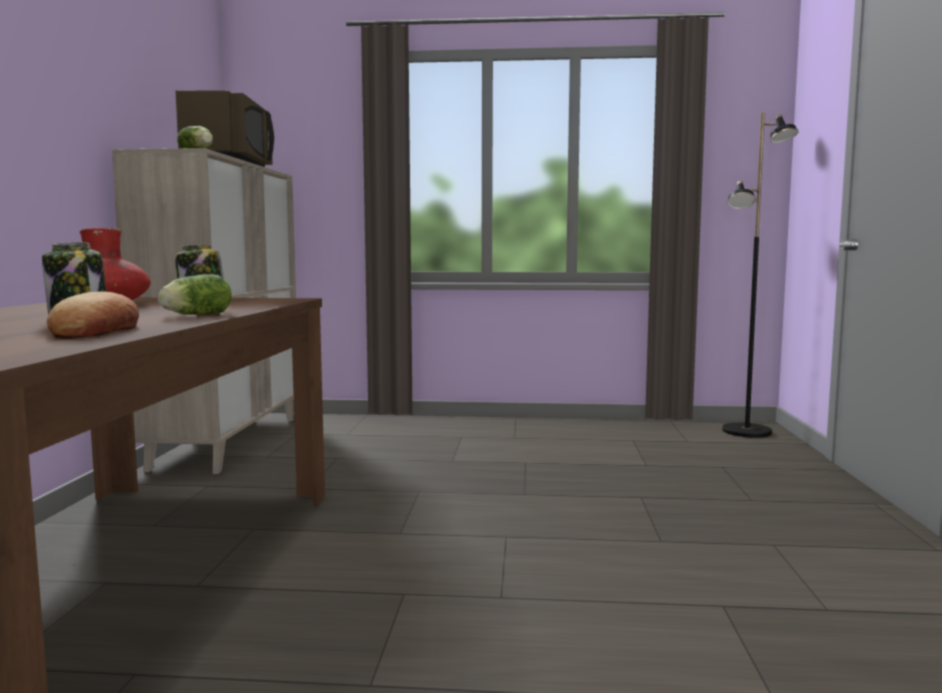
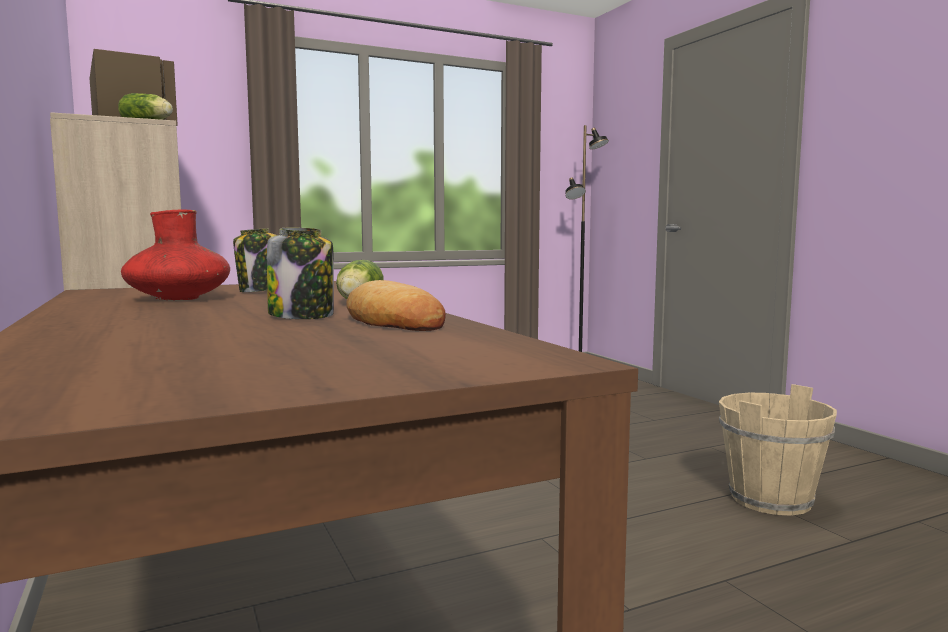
camera: 30 degrees left, 0 degrees up
(744, 624) = (770, 499): none -> beige bucket

